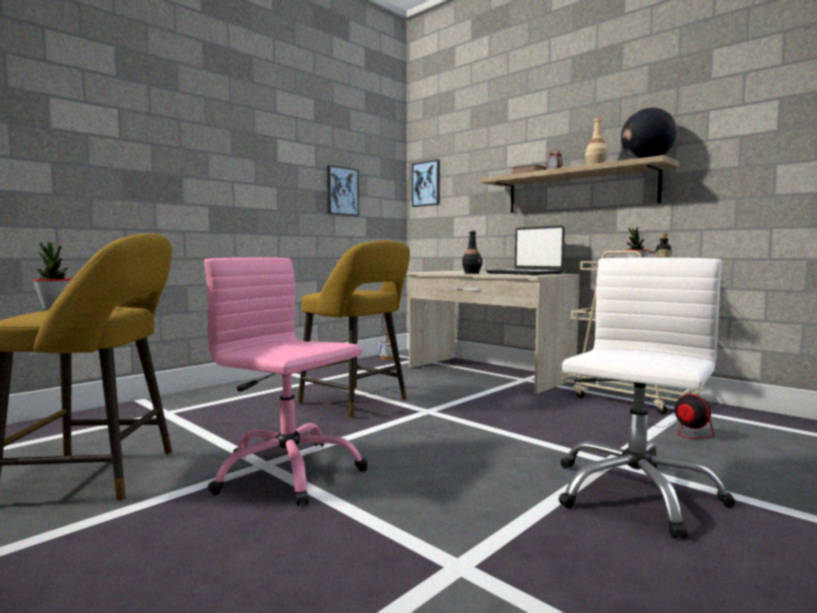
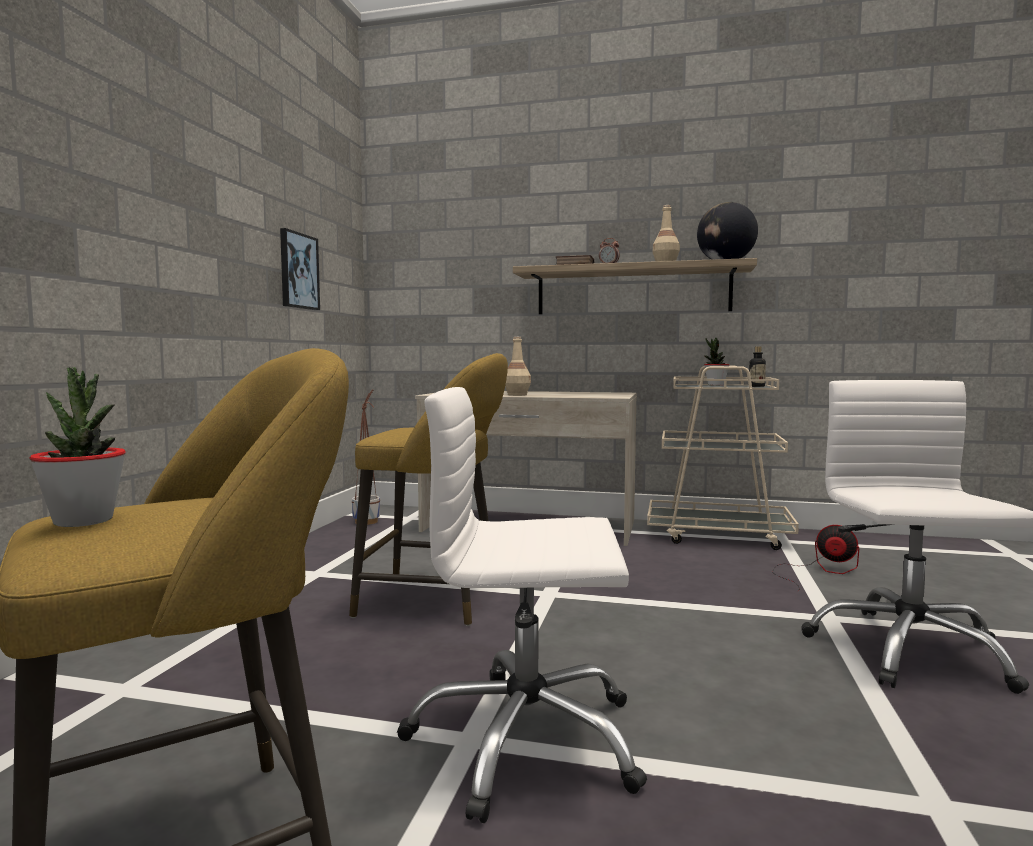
camera: 30 degrees left, 0 degrees up
(287, 471) = (525, 740): pink office chair -> white office chair
(426, 184) = (401, 267): picture -> none
(472, 273) = (517, 395): black bottle -> beige bottle
(524, 273) = (580, 393): laptop -> none

